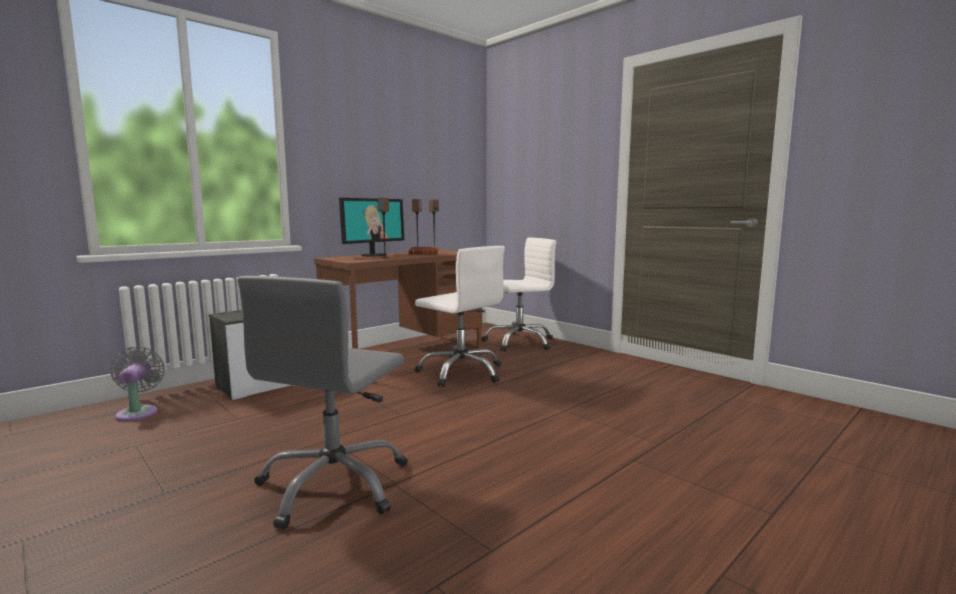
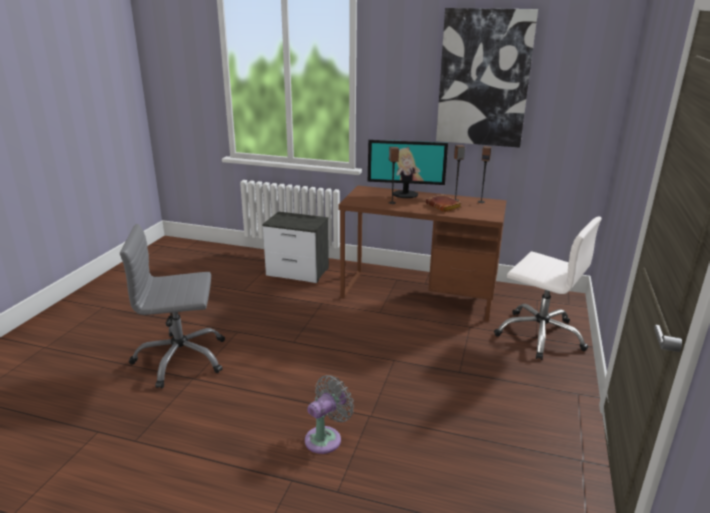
camera: 60 degrees right, 15 degrees up
(138, 412) = (230, 261): grey fan -> grey fan (326, 438)
(401, 146) = (484, 79): none -> picture
(461, 372) = (407, 334): white office chair -> none

